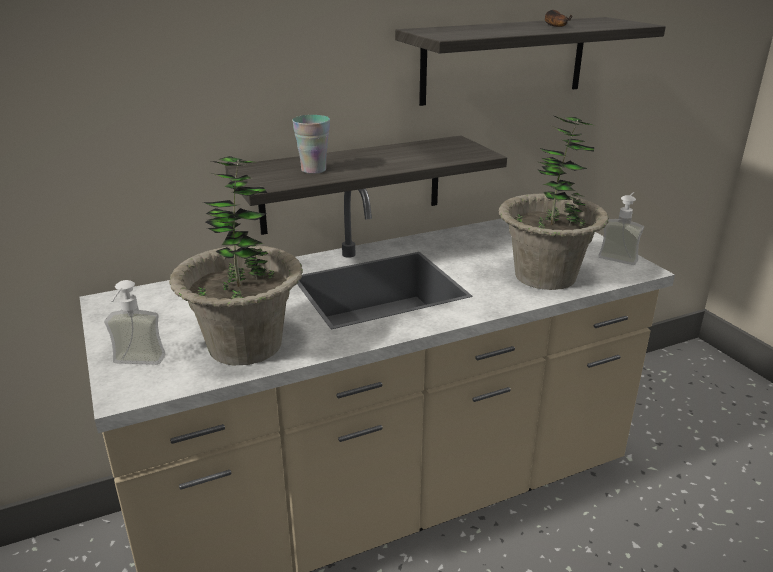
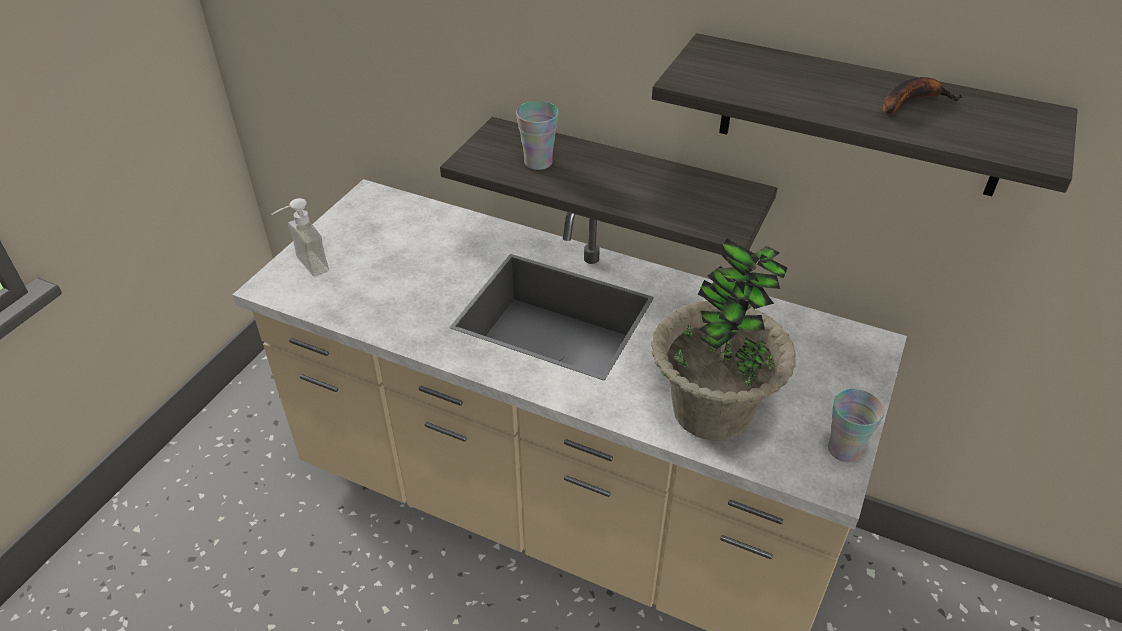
camera: 50 degrees right, 15 degrees up
(245, 345) = (379, 299): potted plant -> none
(619, 256) = (844, 450): soap dispenser -> cup

